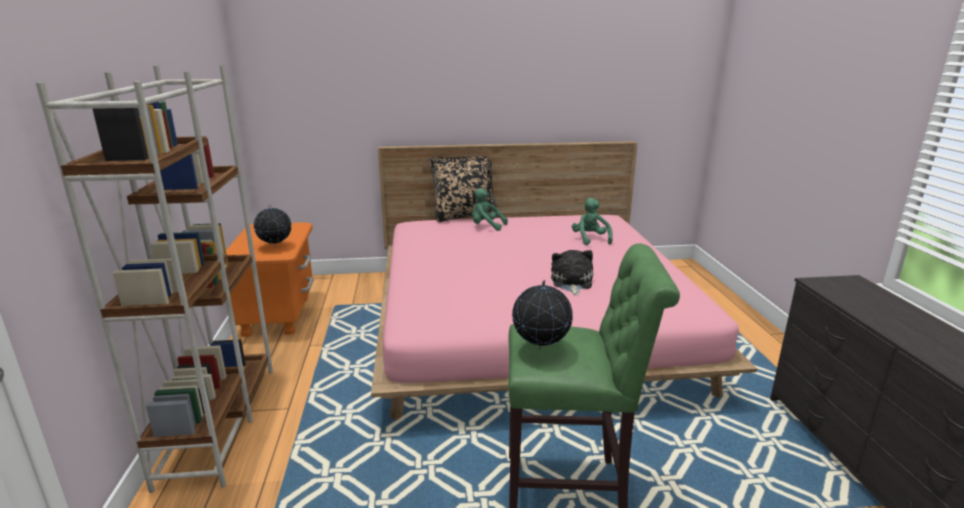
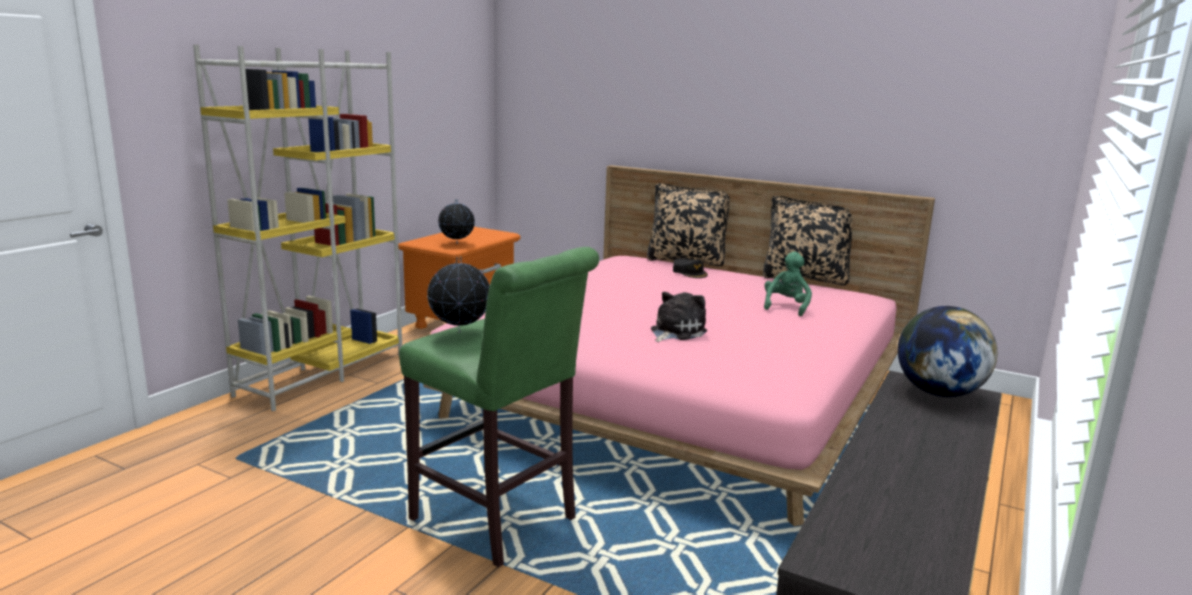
camera: 35 degrees right, 5 degrees down
(220, 422) = (323, 374): brown bookcase -> yellow bookcase
(486, 226) = (690, 273): green plush toy -> black cap
(557, 213) = (806, 280): none -> black pillow
(844, 286) = (938, 393): none -> globe

